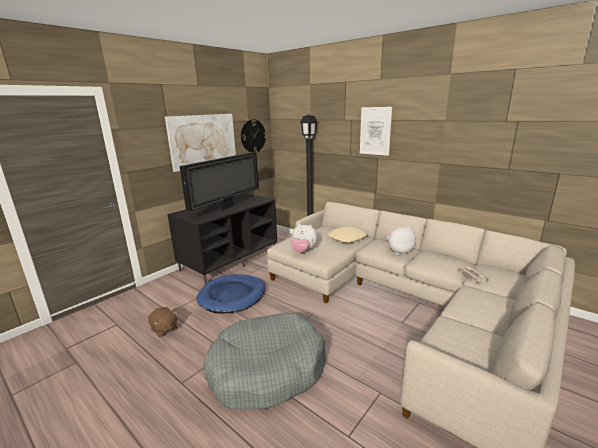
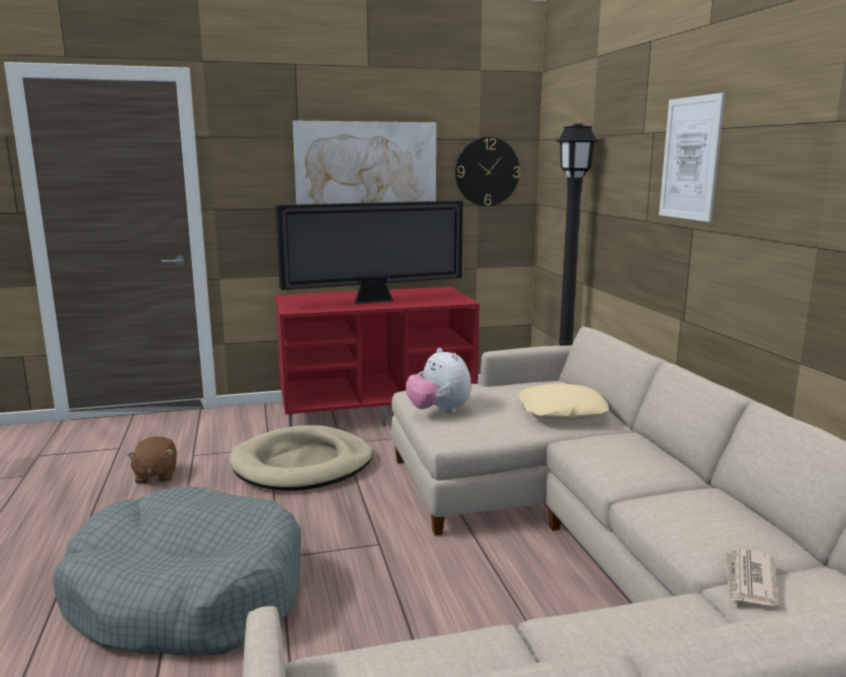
camera: 35 degrees right, 5 degrees down
(230, 260) = (377, 409): black tv stand -> red tv stand
(232, 296) = (302, 464): blue dog bed -> beige dog bed
(398, 251) = (637, 468): plush toy -> none

